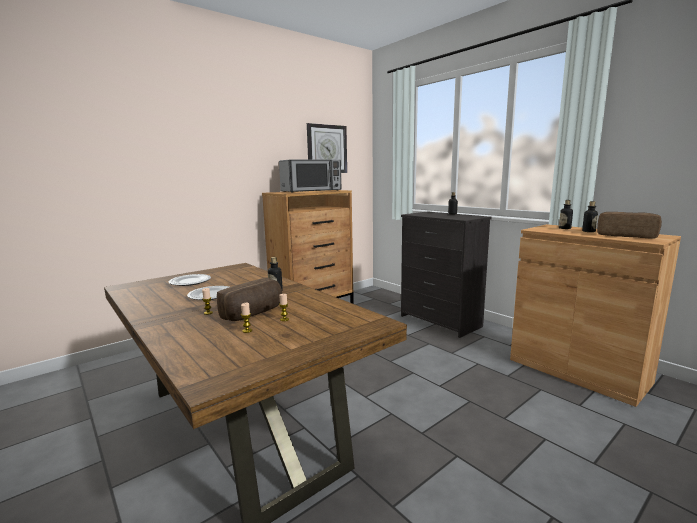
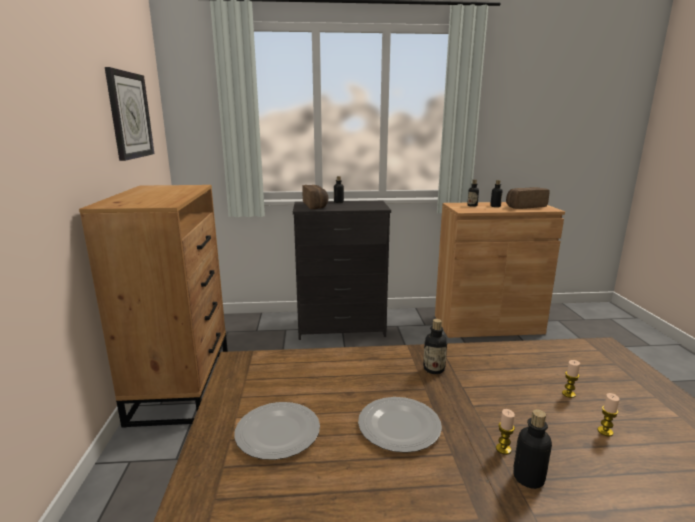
camera: 55 degrees left, 5 degrees up
(187, 319) = (528, 478): none -> bottle
(254, 313) = (531, 409): bread -> bread (316, 206)
(311, 191) = (156, 192): microwave -> none

